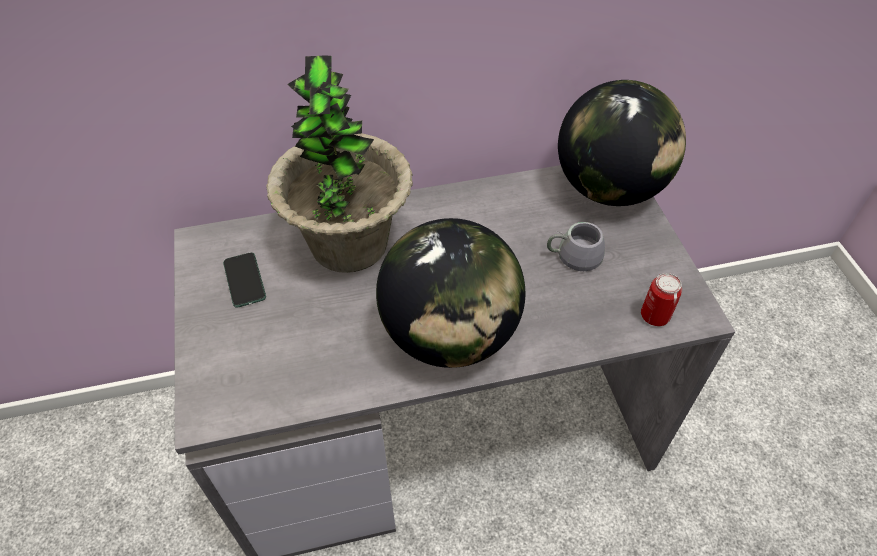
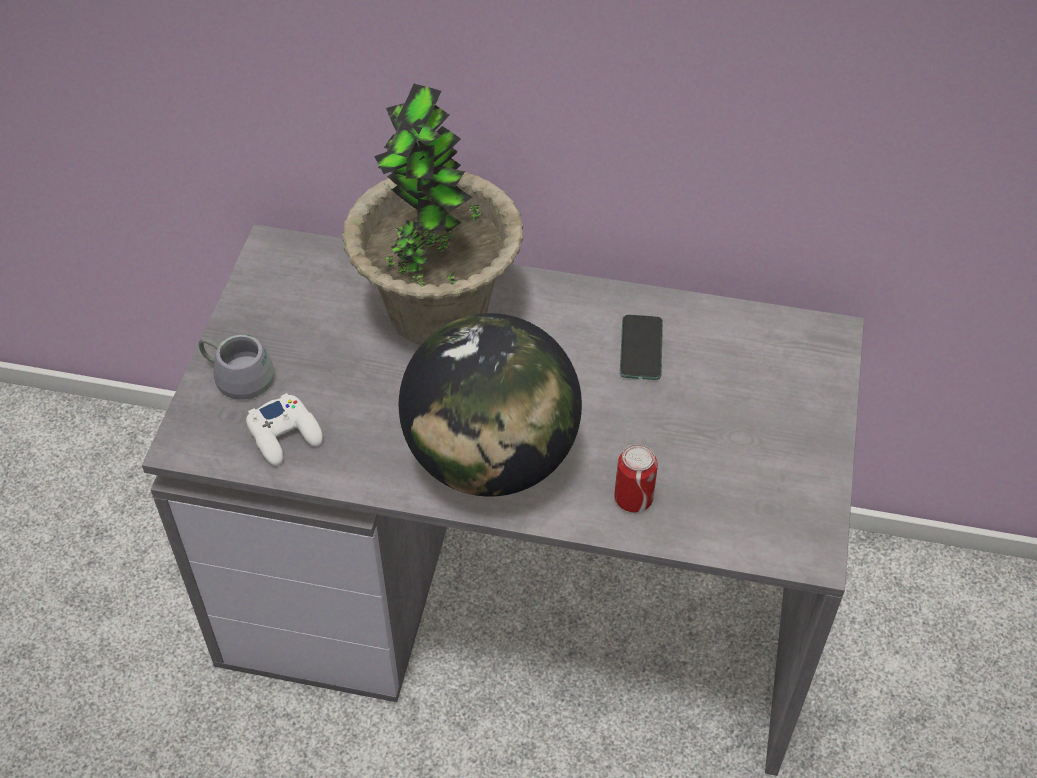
camera: 25 degrees right, 0 degrees up
(244, 280) = (299, 312): phone -> phone (641, 348)
(284, 377) = (285, 435): none -> white game controller
(573, 252) = (702, 418): grey mug -> grey mug (241, 371)
(608, 188) = (804, 355): globe -> none
(655, 316) = (753, 532): can -> can (633, 498)

